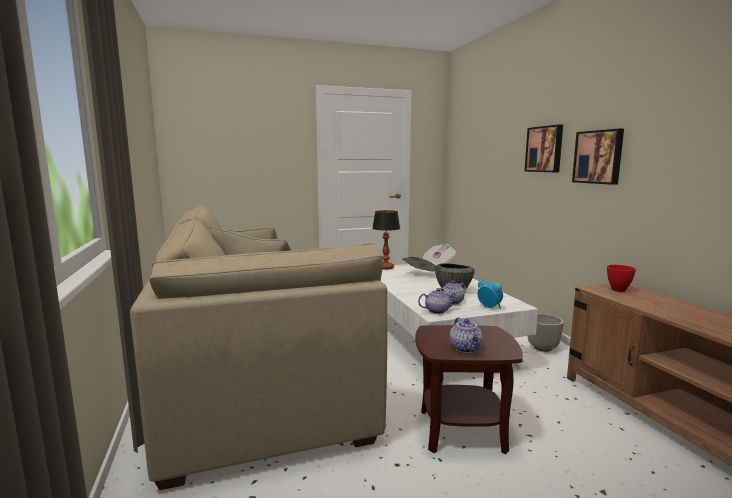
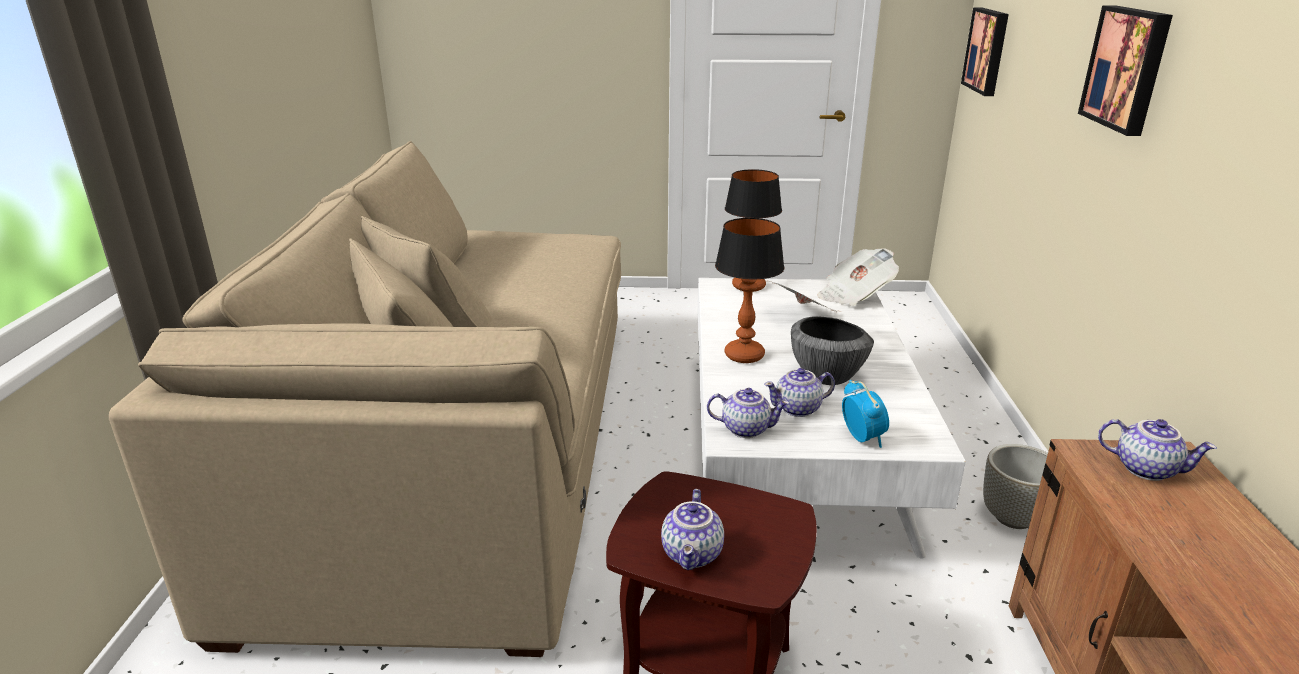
camera: 20 degrees right, 15 degrees up
(408, 289) = (743, 355): none -> table lamp
(598, 157) = (1220, 124): picture -> picture (988, 50)
(617, 290) = (1146, 469): red bowl -> teapot

